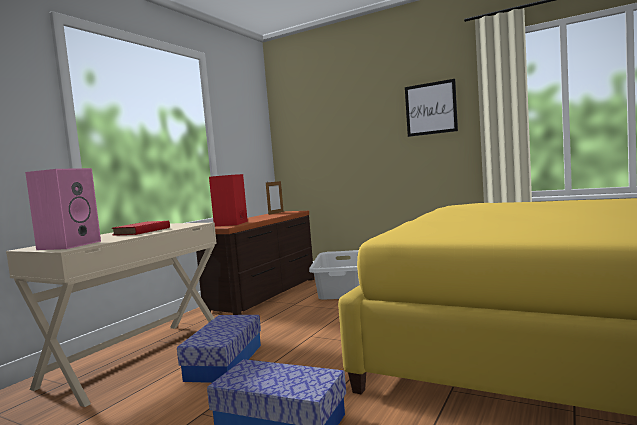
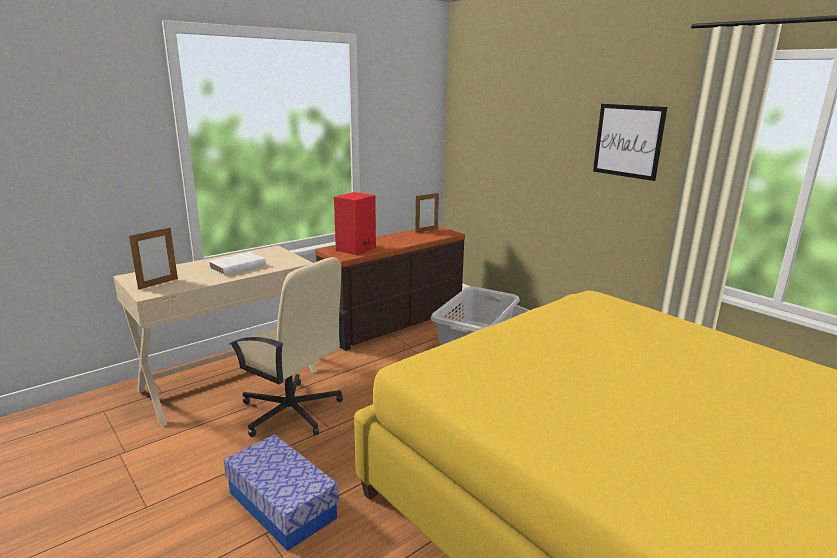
camera: 20 degrees right, 15 degrees up
(69, 245) = (158, 284): pink speaker -> picture frame
(141, 232) = (236, 267): red book -> white book
(225, 362) = (292, 412): storage box -> beige office chair

